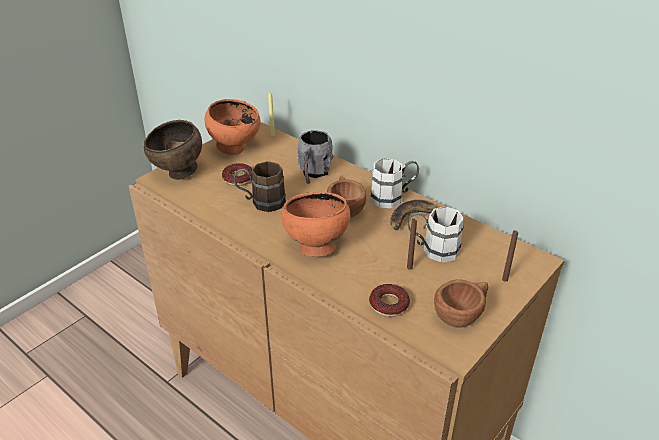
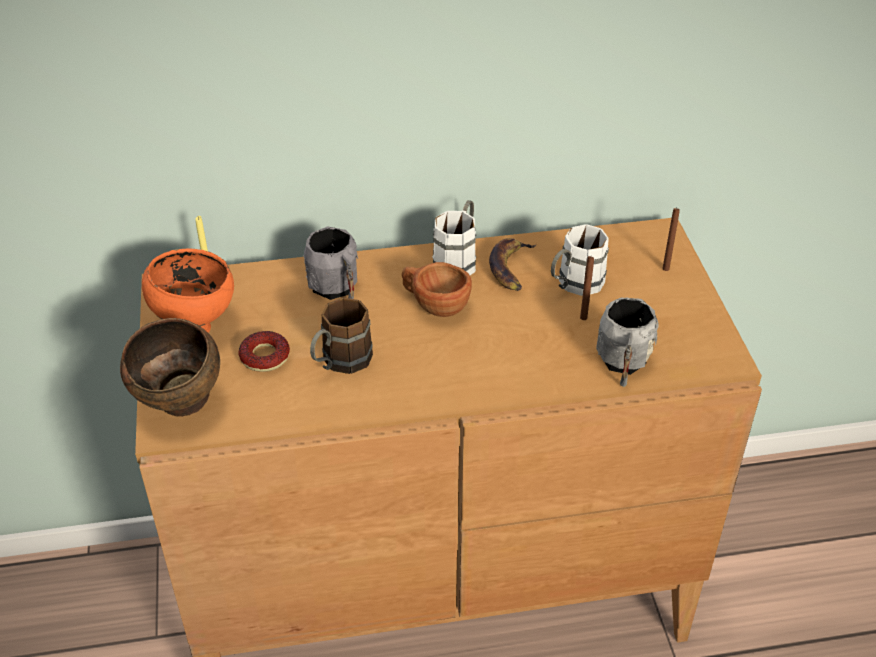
camera: 50 degrees left, 5 degrees up
(315, 248) = (477, 366): orange bowl -> none
(389, 304) = (622, 365): donut -> grey mug
(462, 315) = (685, 326): brown cup -> none

